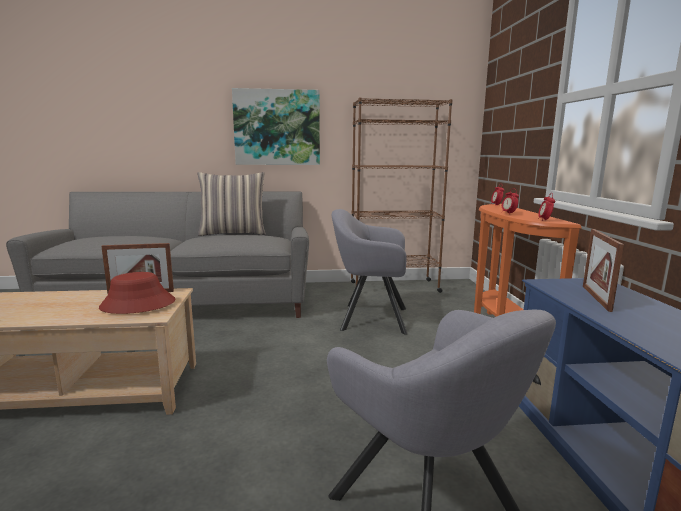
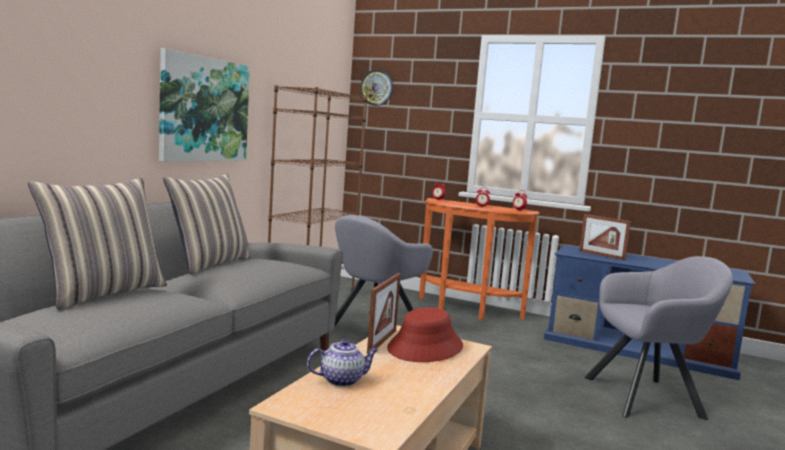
camera: 60 degrees left, 5 degrees down
(48, 298) = (342, 380): none -> teapot
(132, 235) = (104, 293): none -> pillow
(497, 88) = (377, 87): none -> wall clock

